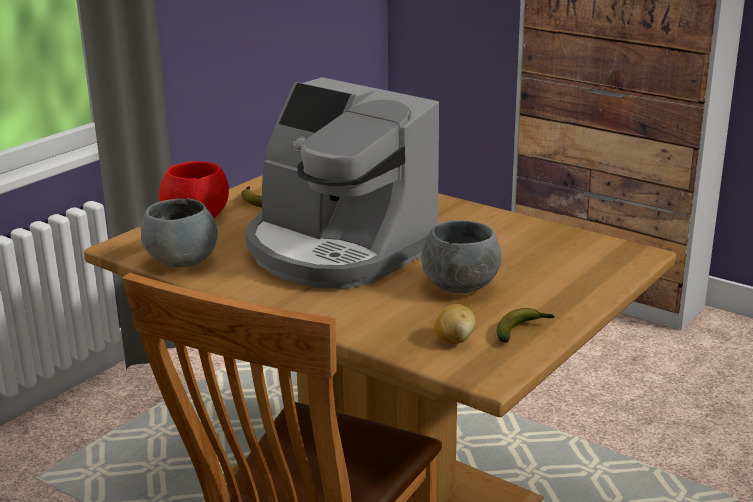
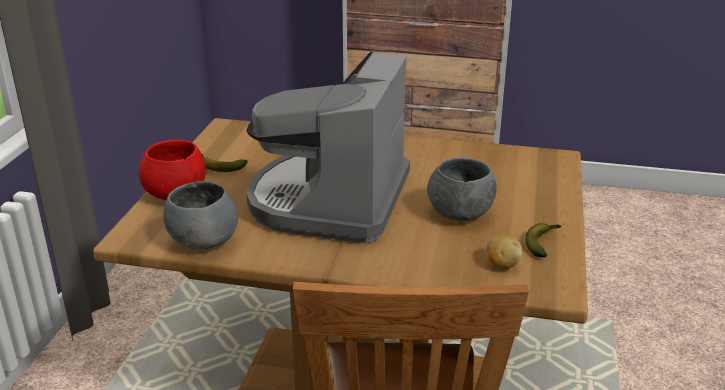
camera: 25 degrees left, 5 degrees up
(337, 250) = (330, 201): coffee machine -> coffee machine turned 90 degrees clockwise

